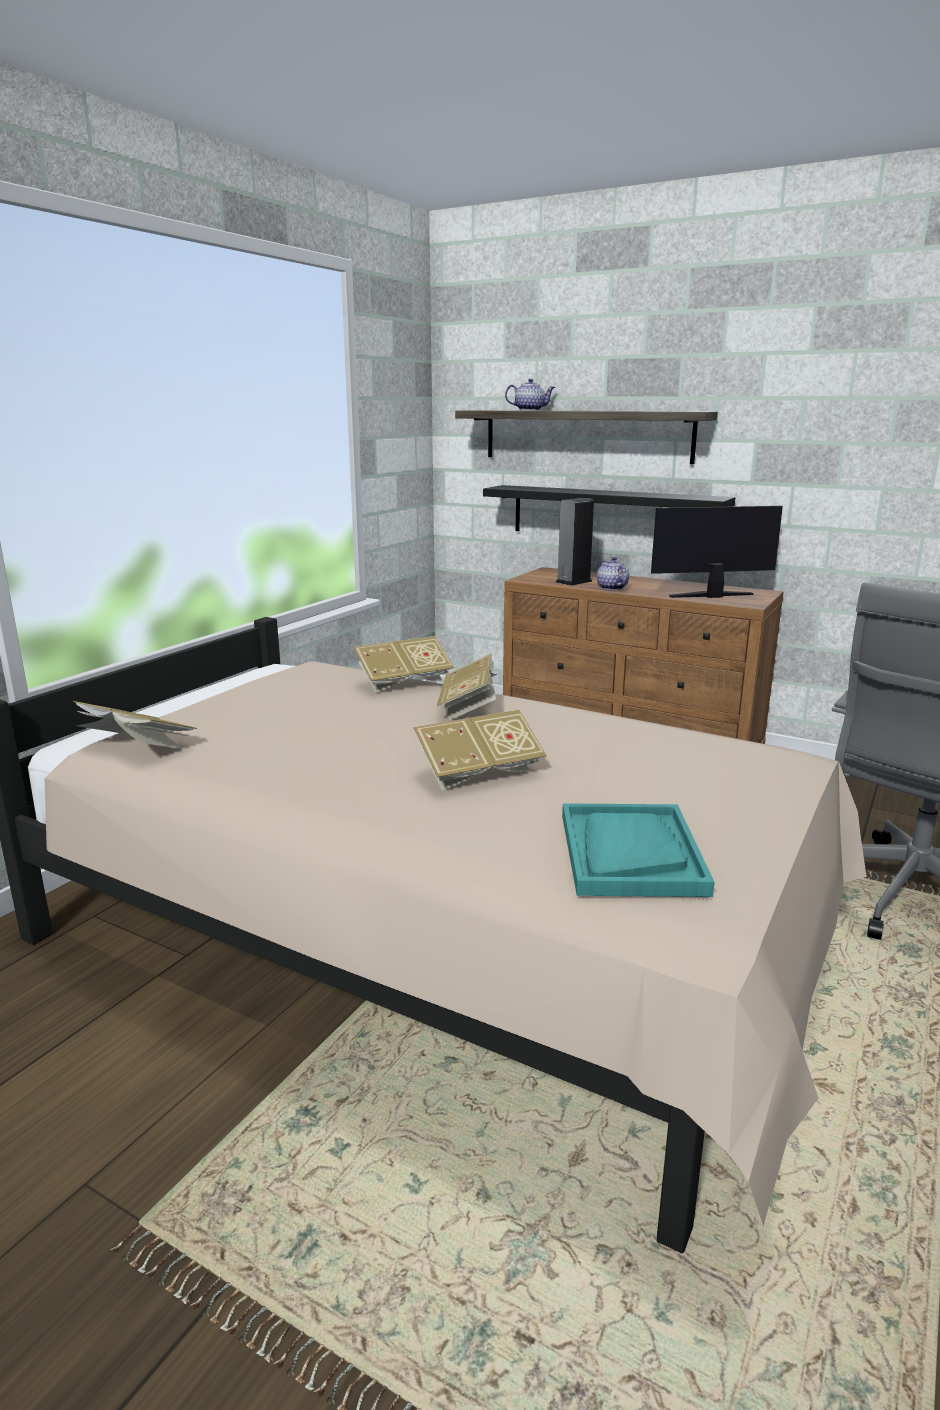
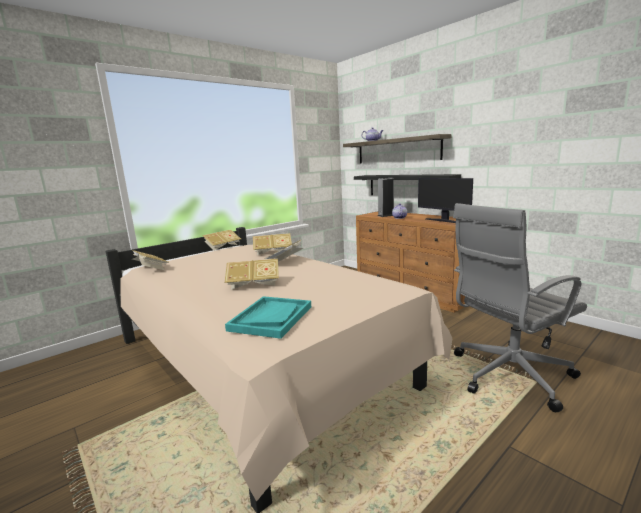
camera: 20 degrees right, 5 degrees down
(241, 671) = (222, 247): none -> book
(712, 596) = (443, 221): monitor -> monitor turned 135 degrees counterclockwise

